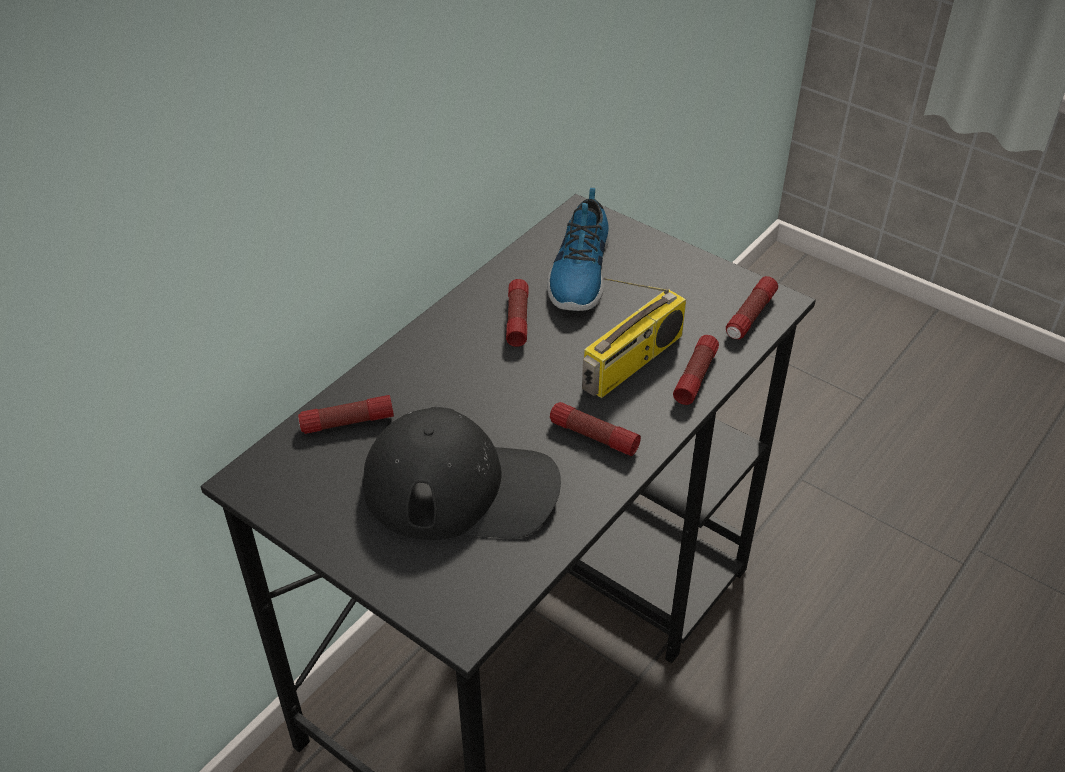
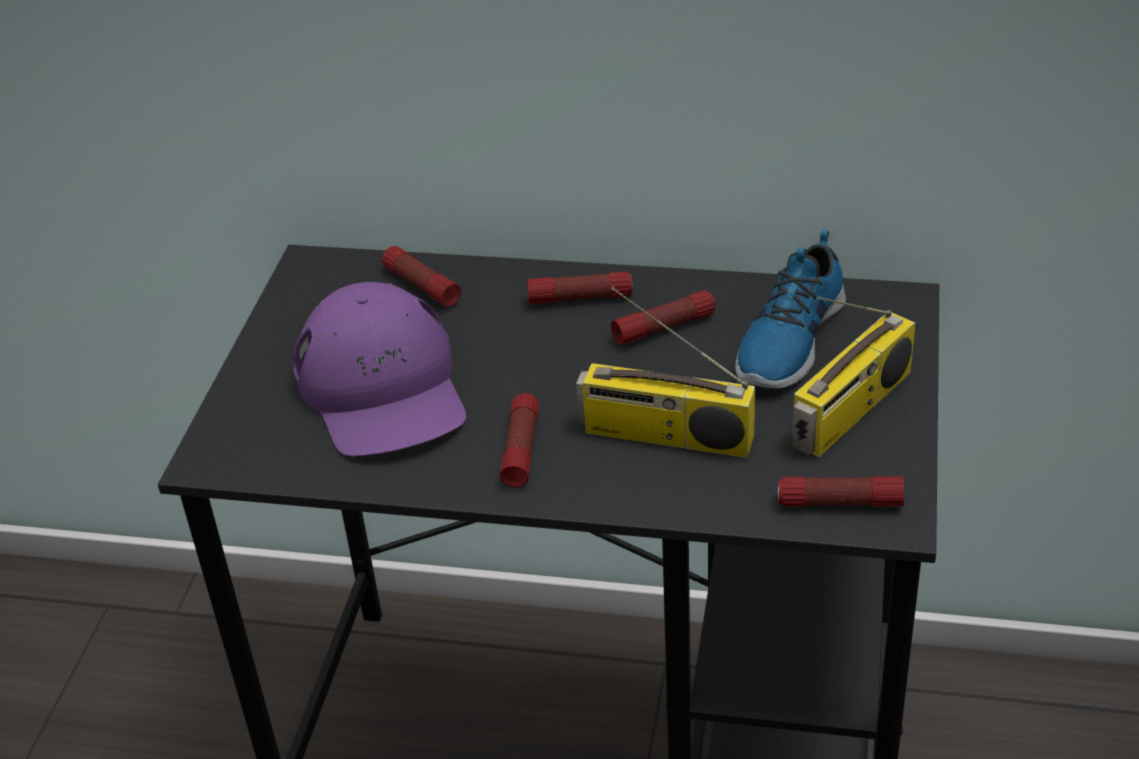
camera: 65 degrees right, 5 degrees down
(462, 488) = (383, 389): black cap -> purple cap
(578, 272) = (788, 339): shoe -> shoe turned 45 degrees counterclockwise
(670, 276) = (852, 411): none -> radio
(695, 376) = (683, 493): flashlight -> flashlight (580, 298)

